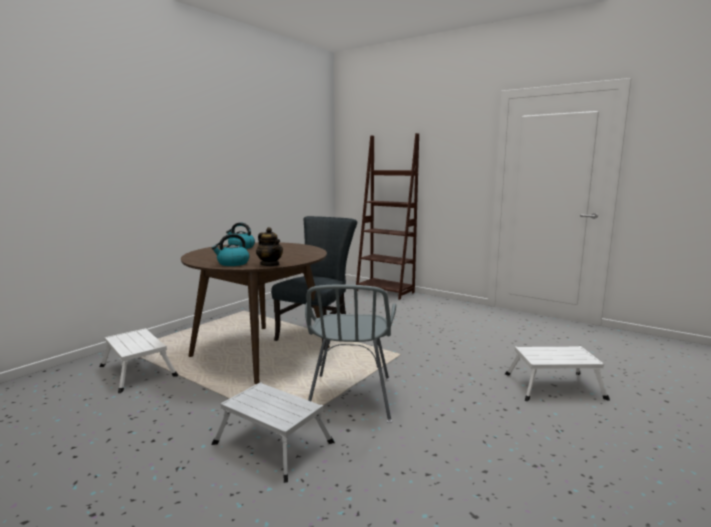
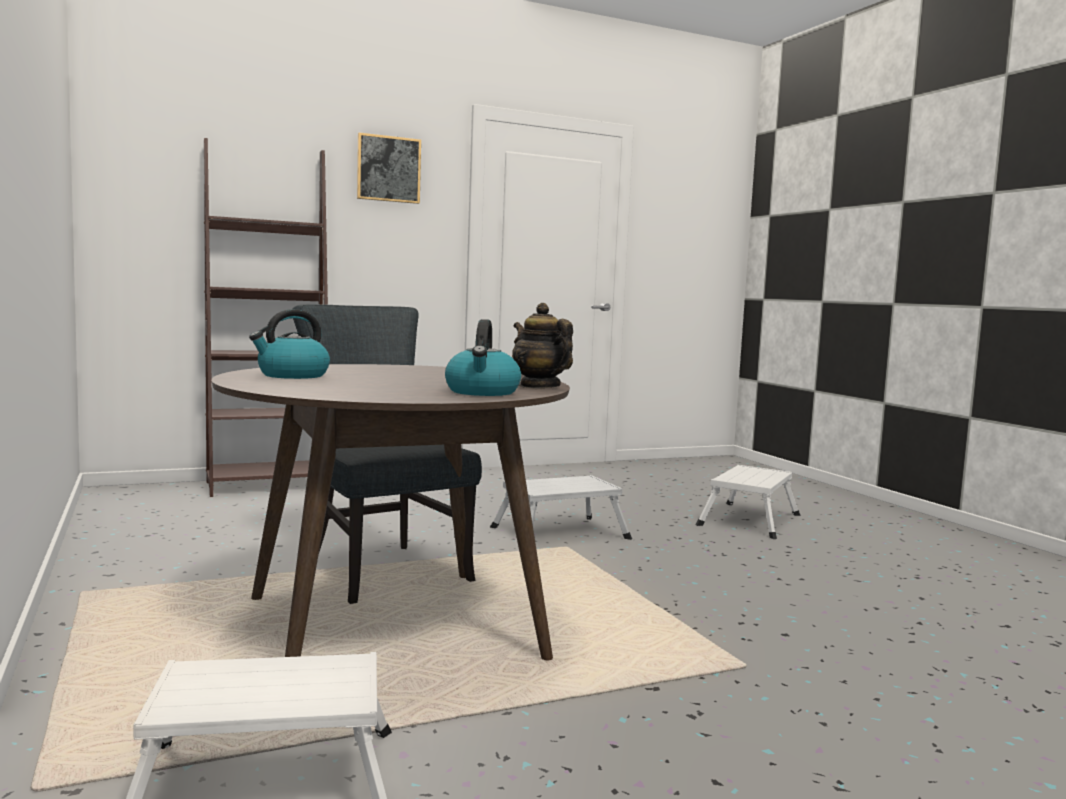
camera: 60 degrees left, 5 degrees down
(270, 264) = (539, 386): teapot -> teapot turned 120 degrees counterclockwise
(272, 442) = (792, 690): white step ladder -> white step ladder (559, 533)
(350, 399) = (689, 610): grey chair -> none
(451, 137) = (388, 169): none -> picture

